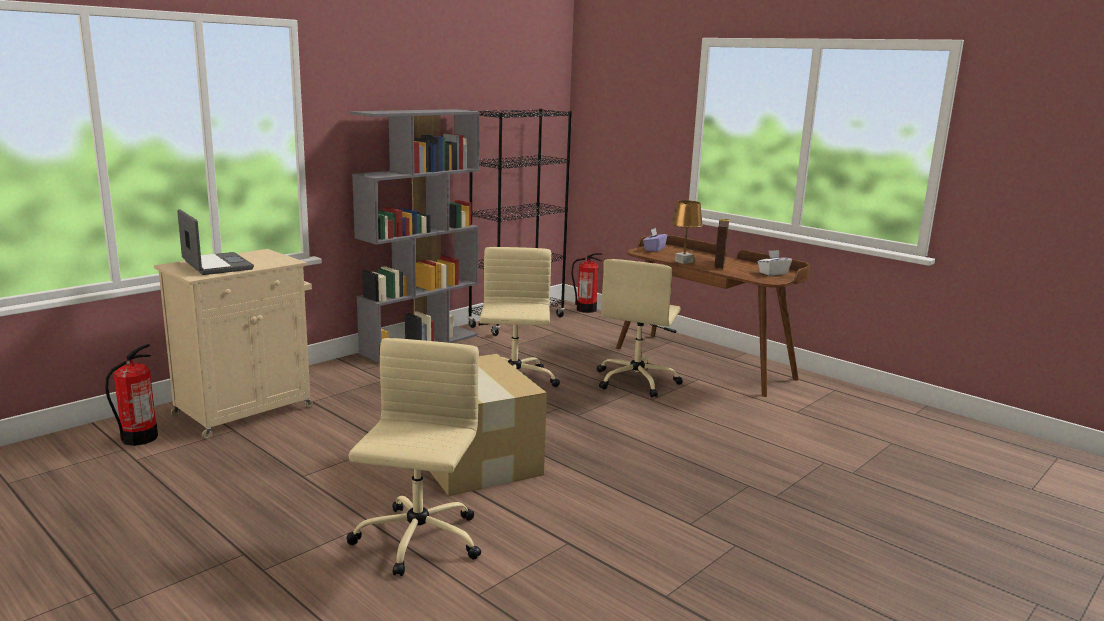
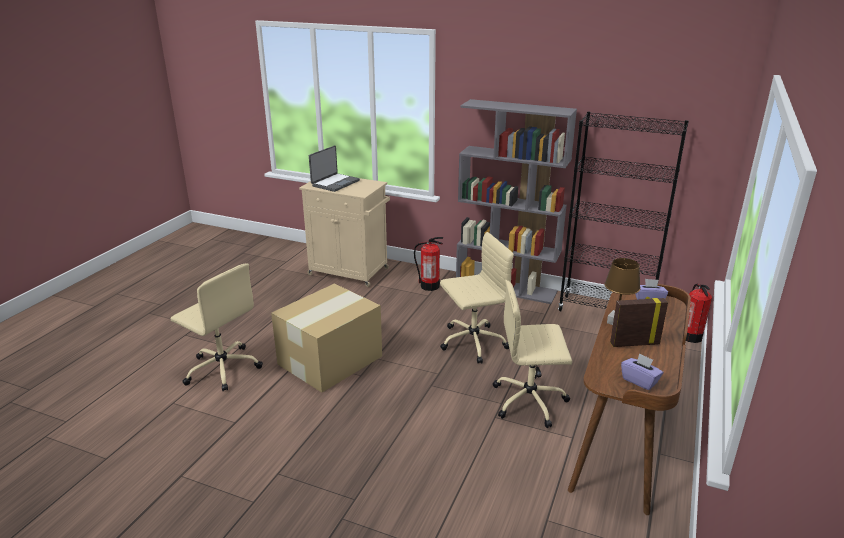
camera: 70 degrees right, 10 degrees up
(139, 438) = (300, 260): fire extinguisher -> fire extinguisher (429, 286)
(417, 541) = (222, 368): beige office chair -> beige office chair turned 45 degrees clockwise
(773, 273) = (640, 381): white tissue box -> purple tissue box

